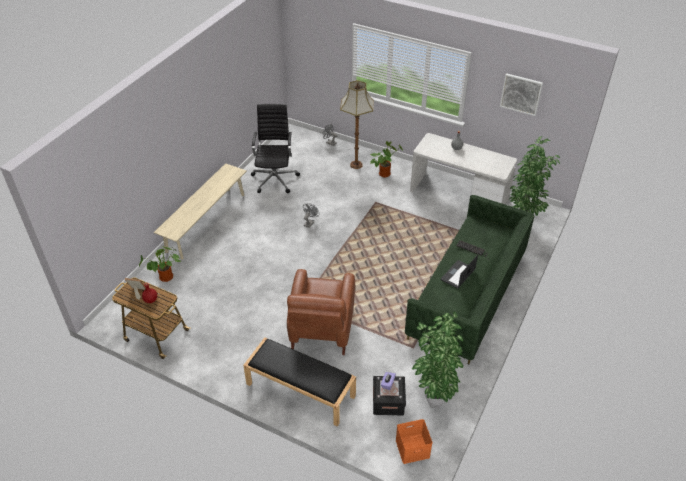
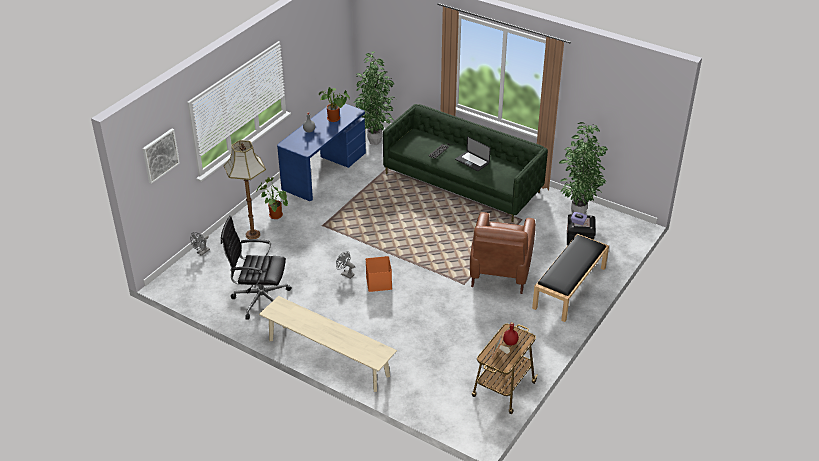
camera: 85 degrees left, 5 degrees down
(165, 278) = (419, 388): potted plant -> potted plant (335, 119)
(321, 330) = (500, 272): brown armchair -> brown armchair turned 90 degrees clockwise
(412, 449) = (623, 230): orange storage box -> orange storage box (379, 283)
(459, 195) = (324, 171): white desk -> blue desk
(521, 94) = (315, 45): picture -> picture (160, 155)

